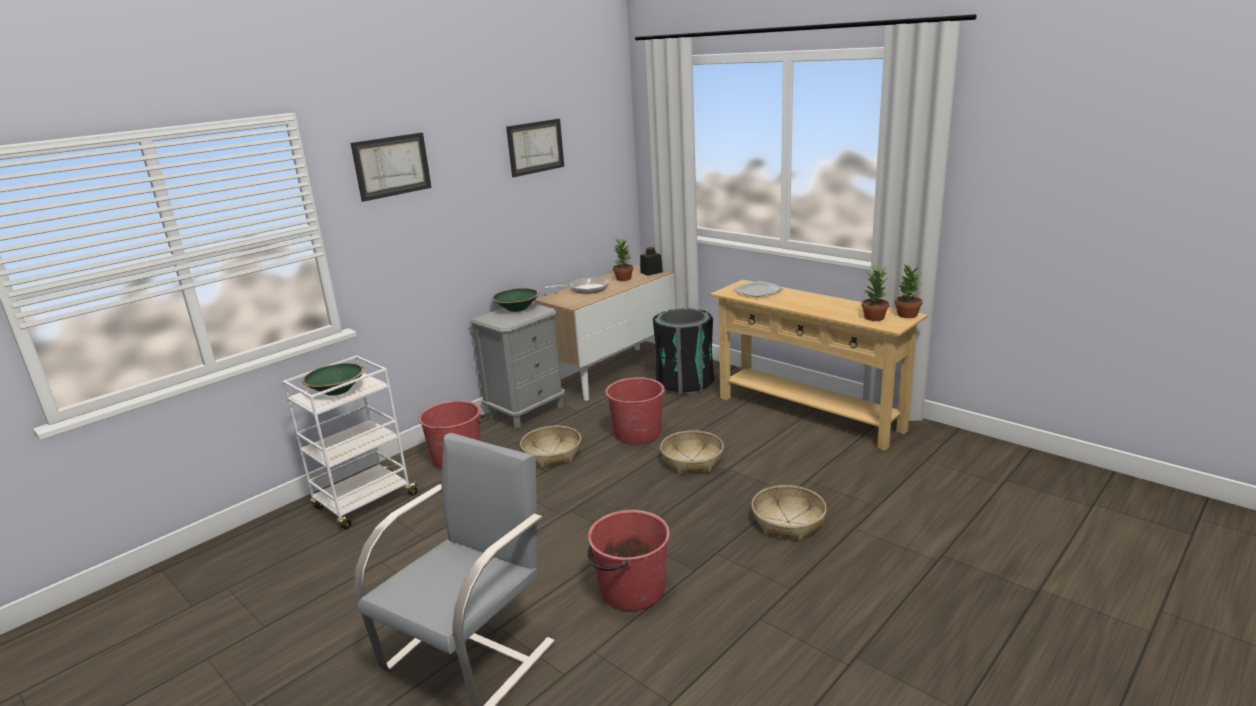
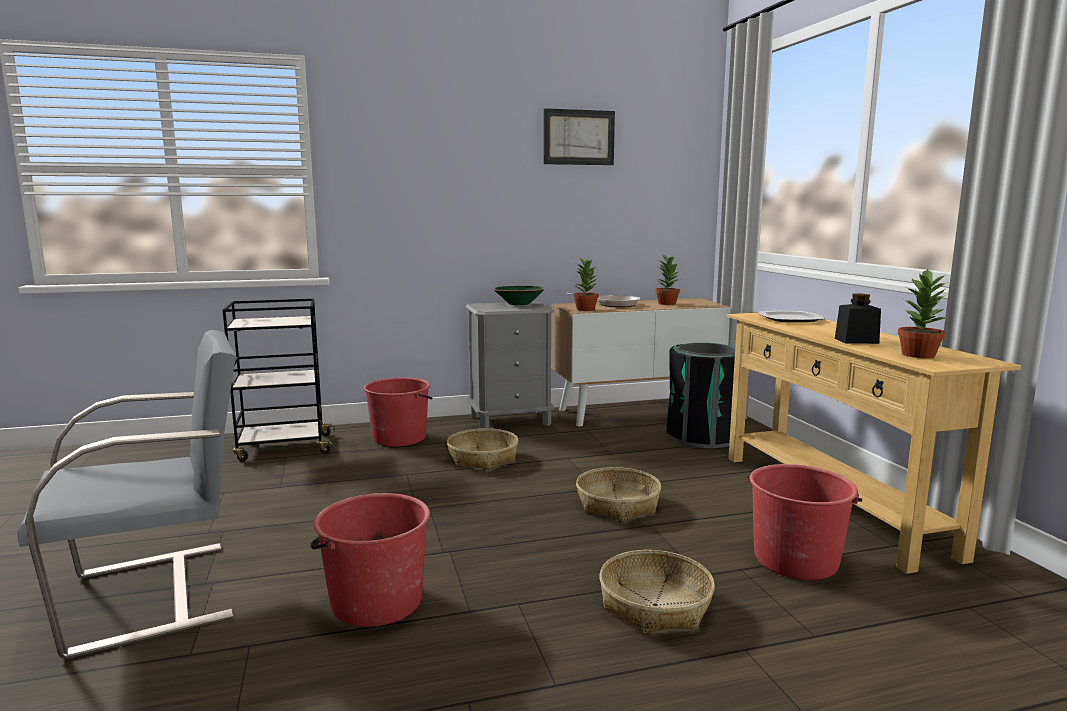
camera: 30 degrees right, 10 degrees down
(337, 391) = (270, 321): green bowl -> none
(364, 502) = (283, 447): white cart -> black cart
(392, 166) = (400, 125): picture -> none
(637, 433) = (592, 464): red bucket -> red bucket (795, 559)
(651, 272) = (705, 303): black jar -> black jar (856, 341)
(906, 315) = (980, 360): potted plant -> potted plant (585, 309)

